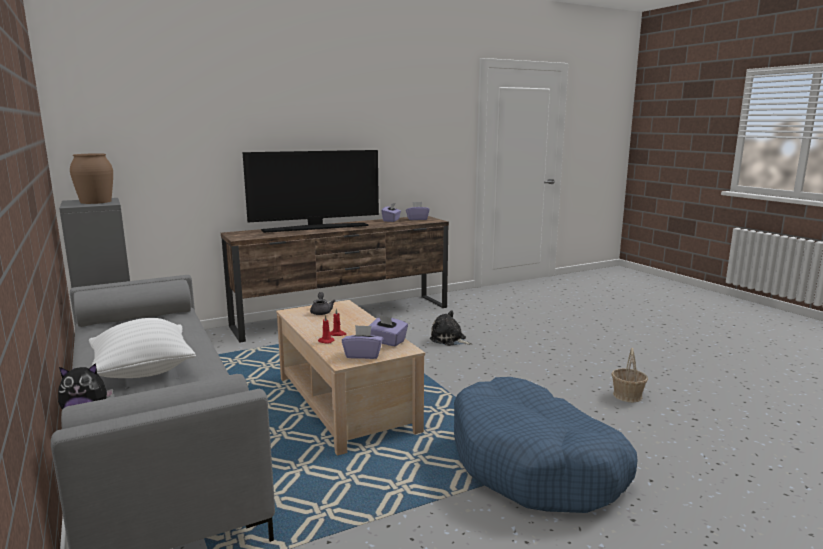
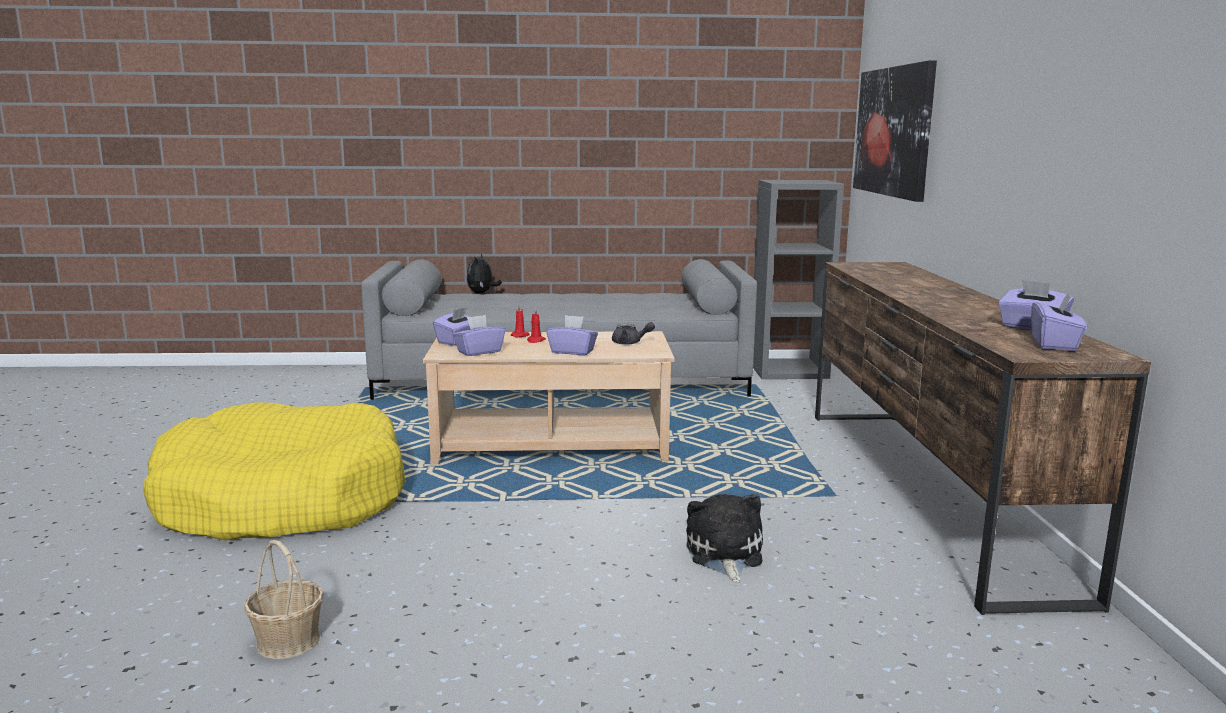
camera: 115 degrees right, 0 degrees up
(96, 202) = (800, 181): brown vase -> none
(143, 371) = (539, 300): white pillow -> none
(155, 155) = (893, 131): none -> picture
(316, 228) = (925, 288): television -> none
(359, 320) = (572, 351): none -> purple tissue box
(449, 340) = (724, 555): plush toy -> plush toy turned 60 degrees counterclockwise
(535, 464) = (283, 500): blue dog bed -> yellow dog bed

